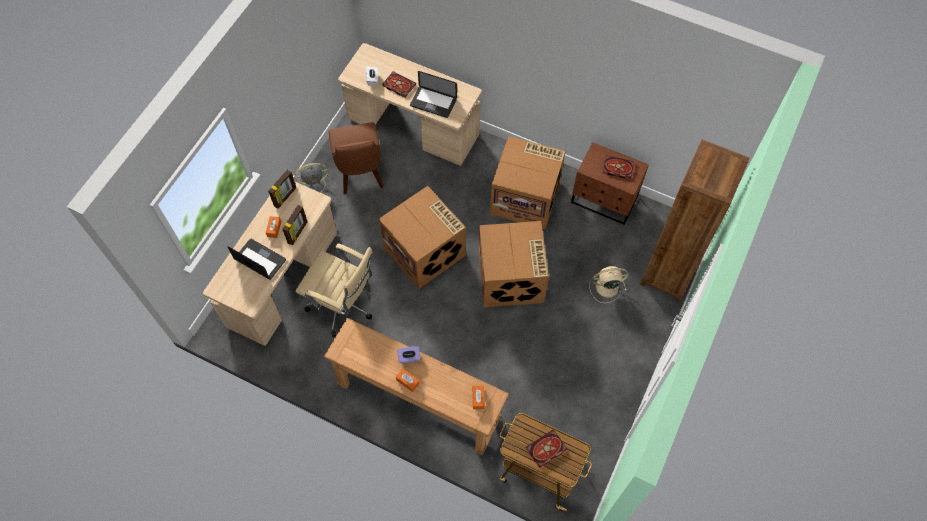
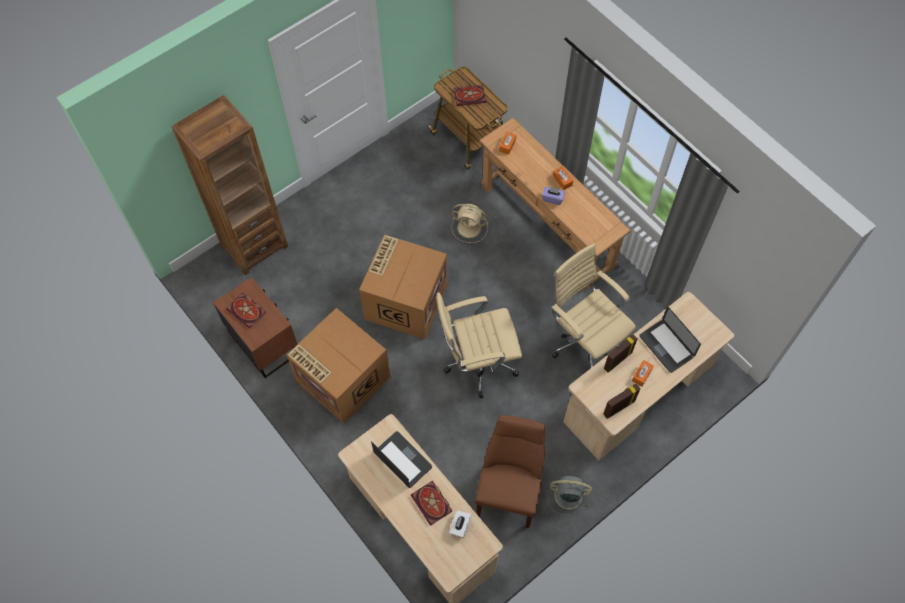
camera: 155 degrees left, 0 degrees up
(425, 251) = (477, 363): cardboard box -> beige office chair
(606, 287) = (321, 257): beige fan -> beige fan (470, 228)

